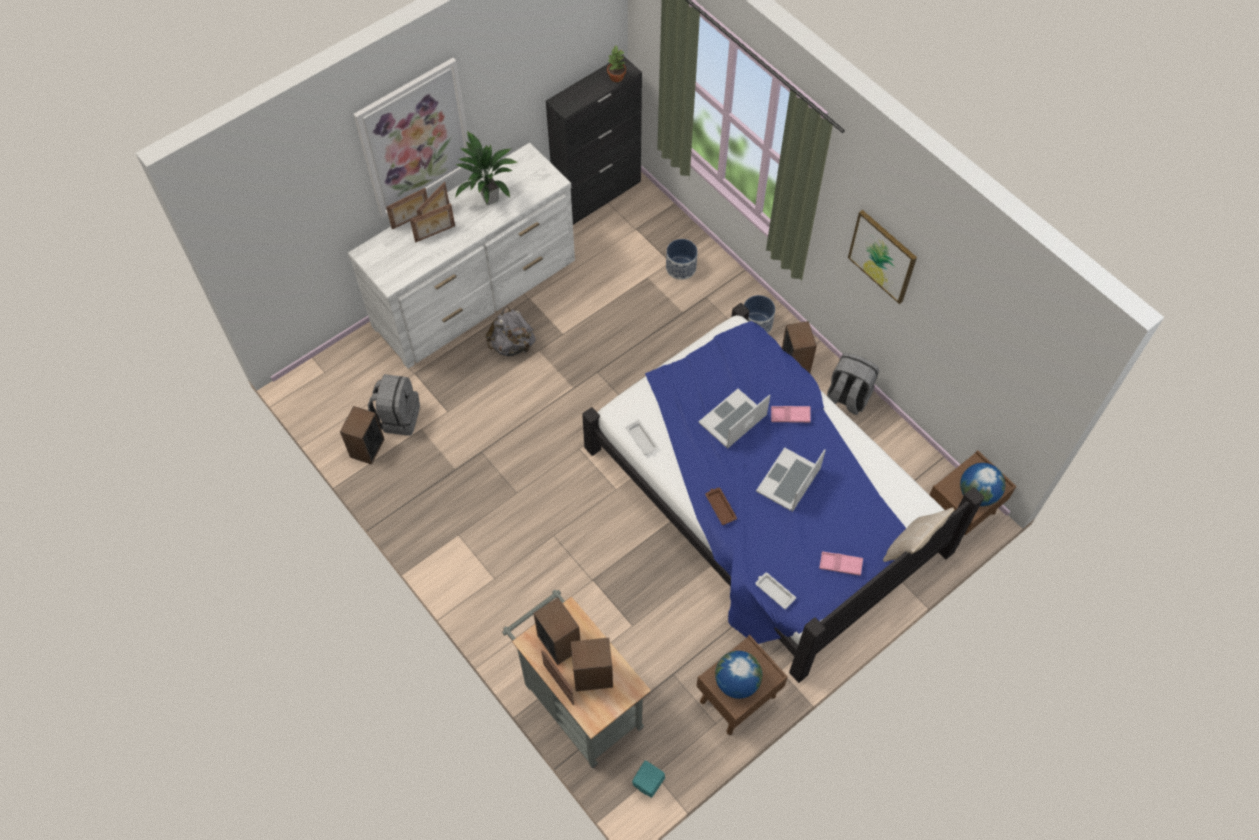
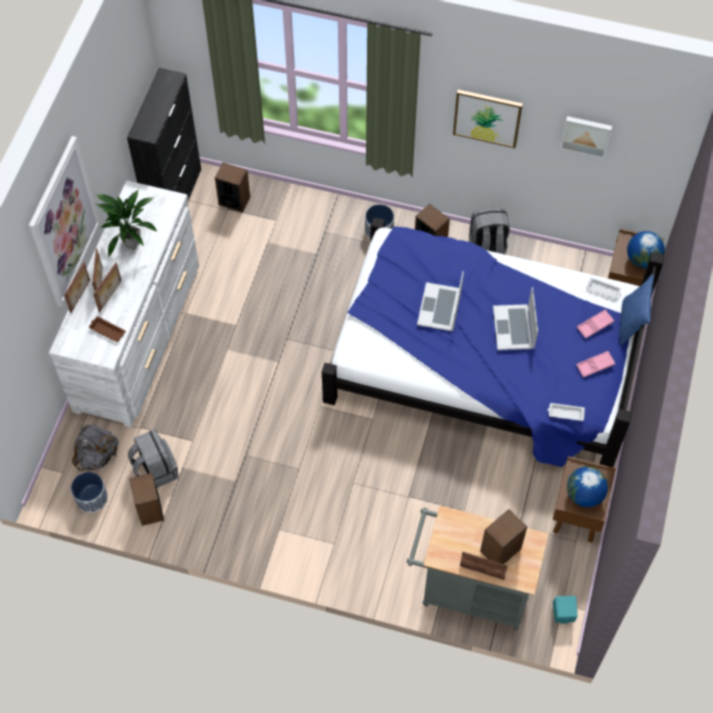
camera: 35 degrees left, 0 degrees up
(512, 345) = (202, 358): grey backpack -> grey backpack (97, 456)
(559, 642) = (458, 543): speaker -> speaker (234, 201)
(616, 77) = (169, 88): potted plant -> none
(642, 439) = (384, 363): white tray -> white tray (604, 290)
(681, 268) = (287, 220): planter -> planter (92, 498)
(720, 506) = (481, 377): brown tray -> brown tray (107, 330)
(790, 416) = (478, 280): pink tray -> pink tray (595, 325)
(911, 547) = (631, 323): beige pillow -> blue pillow
(968, 326) = (586, 135): none -> picture

